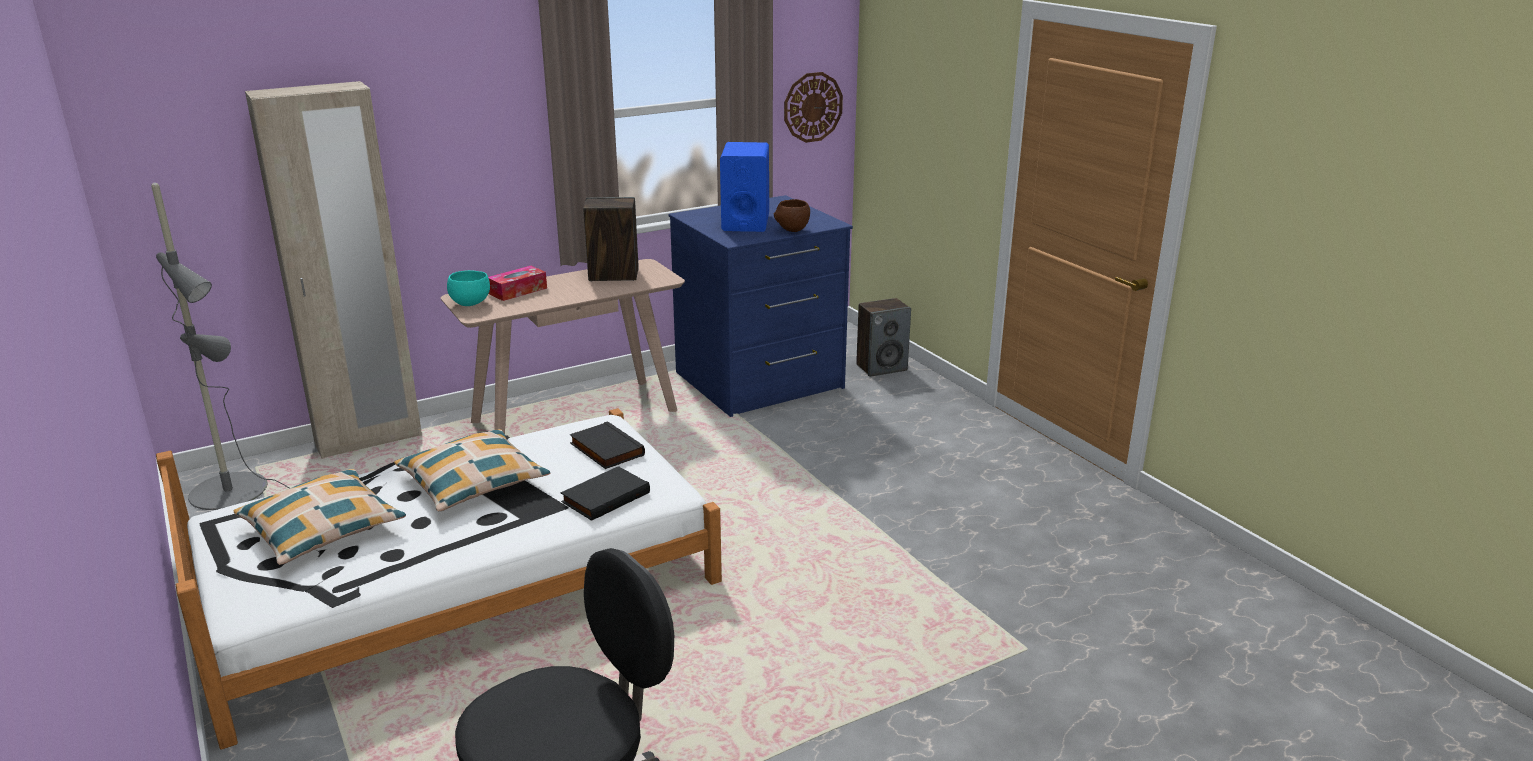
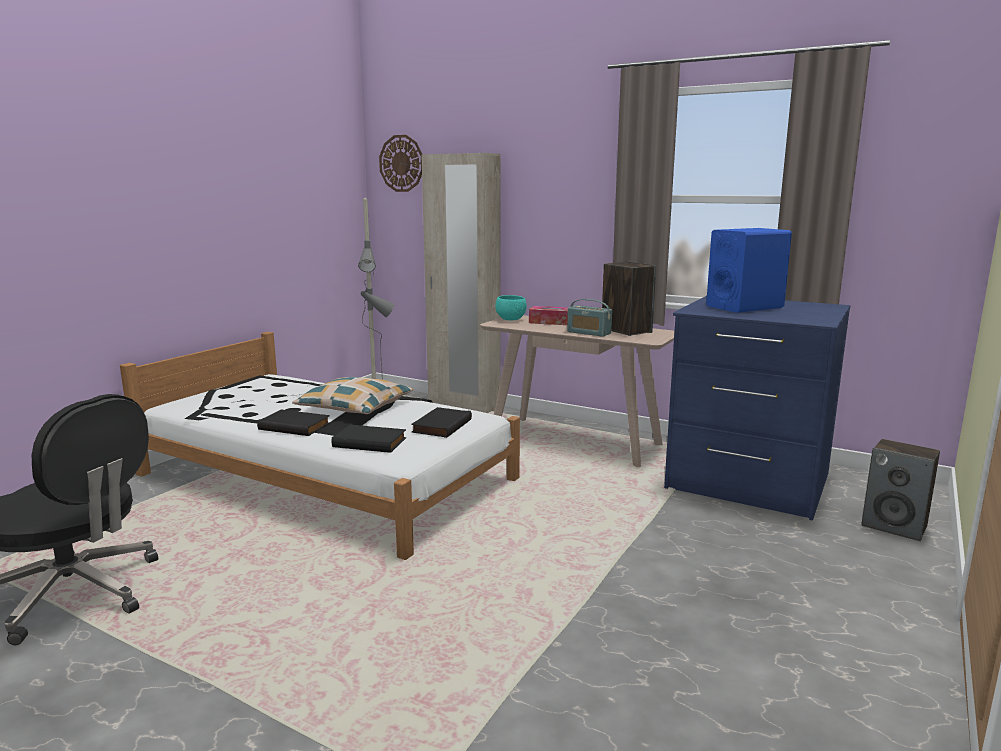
camera: 60 degrees right, 10 degrees down
(322, 528) = (268, 393): pillow -> none
(489, 530) = (295, 426): none -> black book
(595, 290) = (588, 333): none -> radio
(792, 230) = (763, 317): brown bowl -> none
(812, 107) = (924, 219): wall clock -> wall clock (401, 163)

